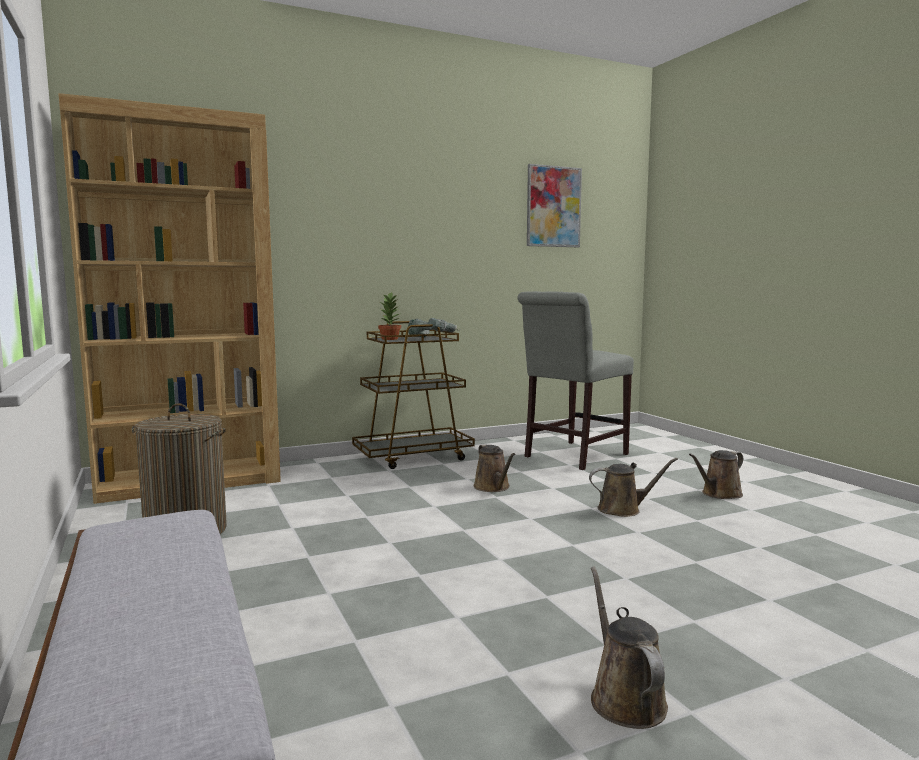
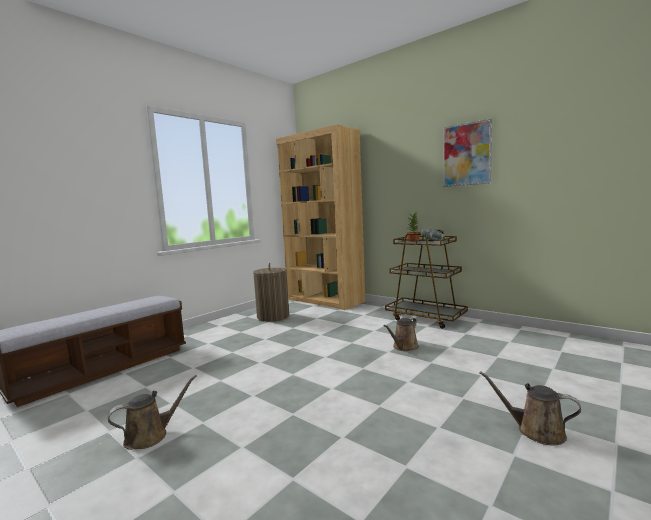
camera: 65 degrees right, 0 degrees up
(553, 207) = (581, 128): picture -> picture (466, 154)
(572, 456) = (521, 353): grey chair -> none
(623, 509) = (421, 393): brown watering can -> none

